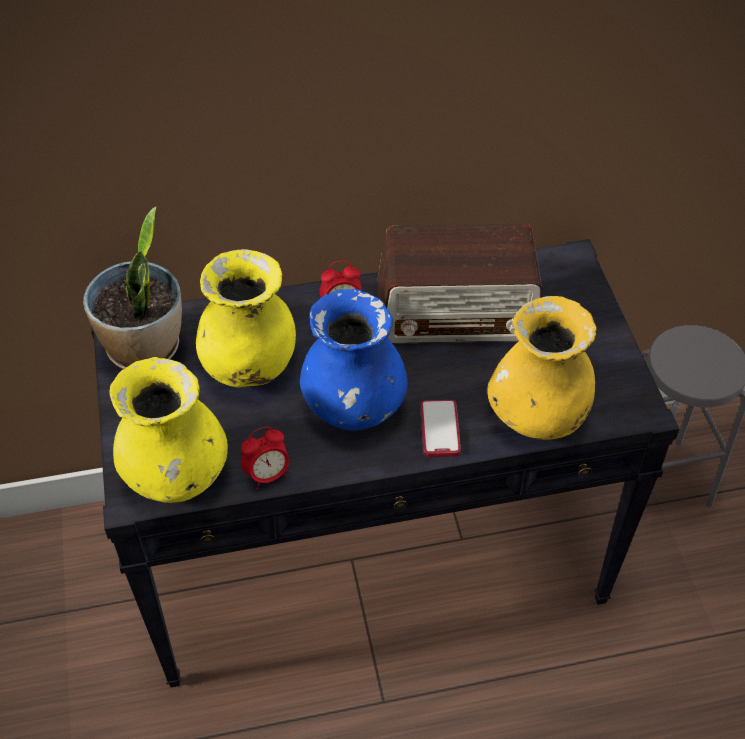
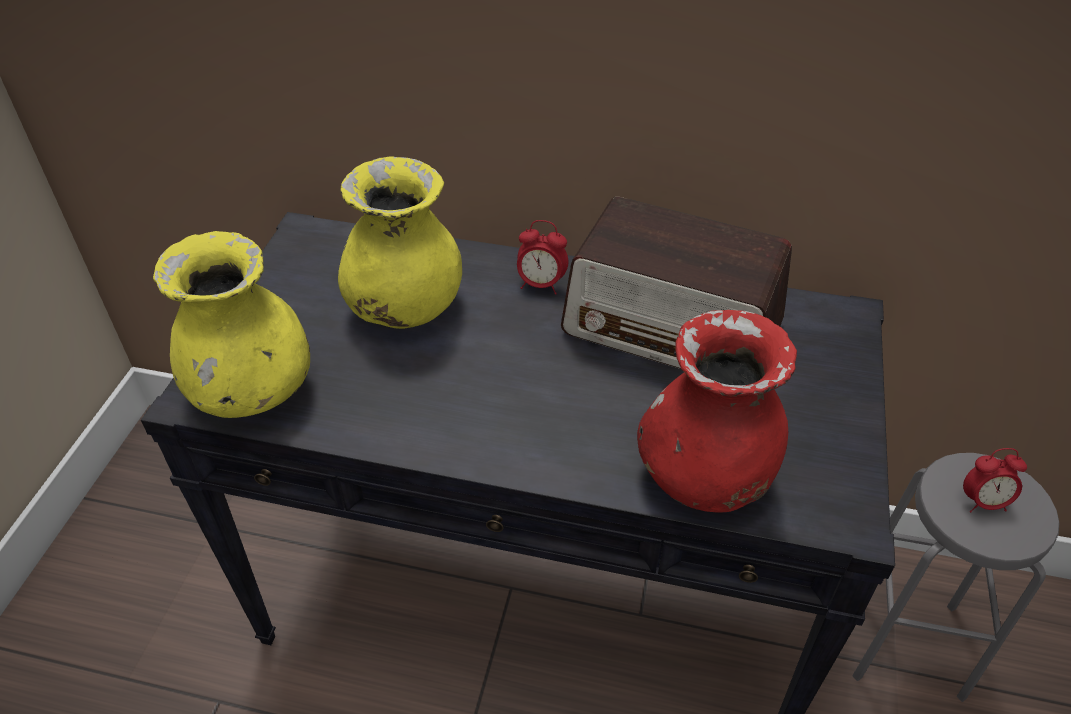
camera: 25 degrees right, 5 degrees down
(145, 348) = (314, 258): potted plant -> none
(267, 475) = (343, 428): alarm clock -> alarm clock (983, 502)
(354, 405) = (489, 388): blue vase -> none
(440, 429) = (571, 450): phone -> none
(537, 414) = (705, 475): yellow vase -> red vase

